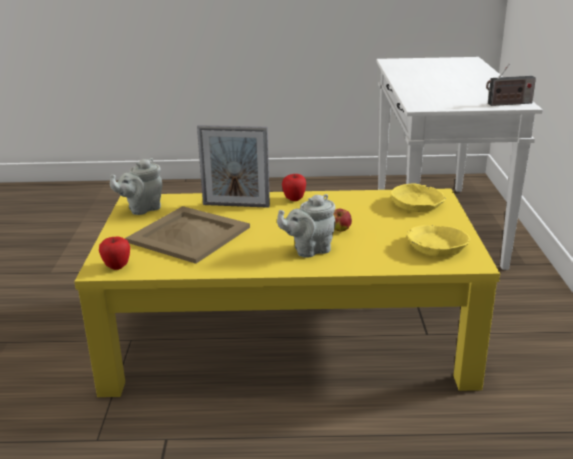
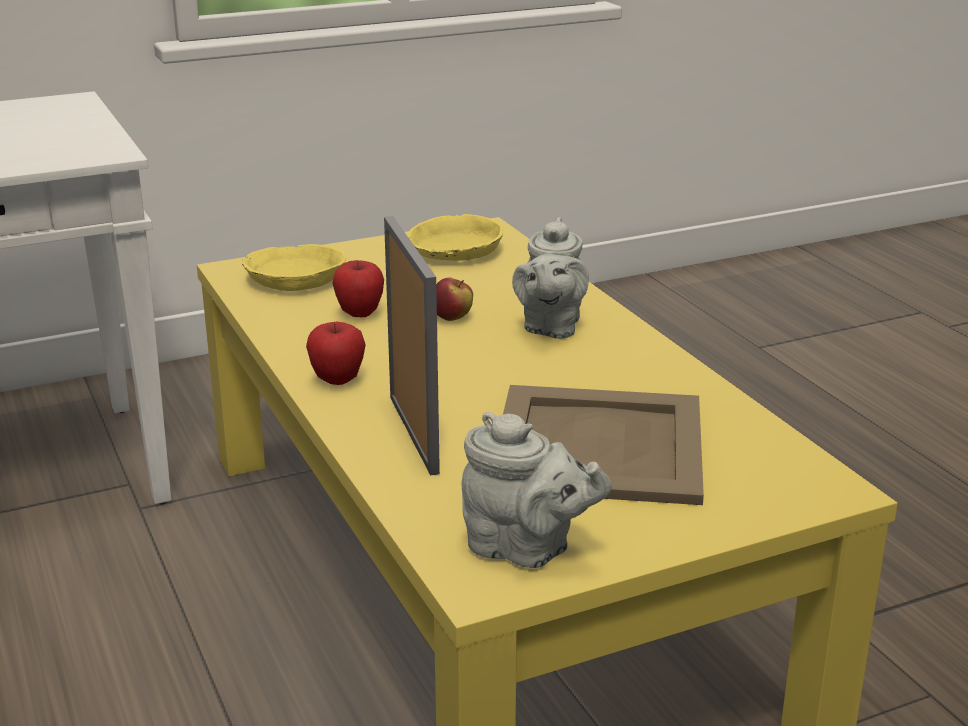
camera: 115 degrees left, 0 degrees up
(117, 266) = (800, 475): apple -> apple (359, 314)
(309, 250) = (550, 327): grey teapot -> grey teapot turned 60 degrees clockwise
(508, 104) = (65, 107): radio -> none

